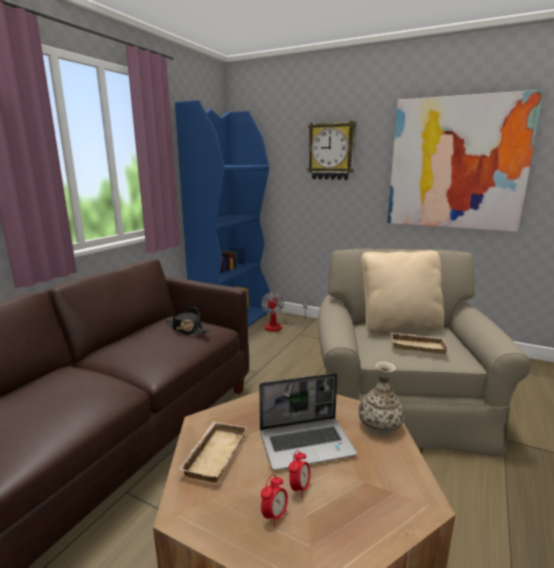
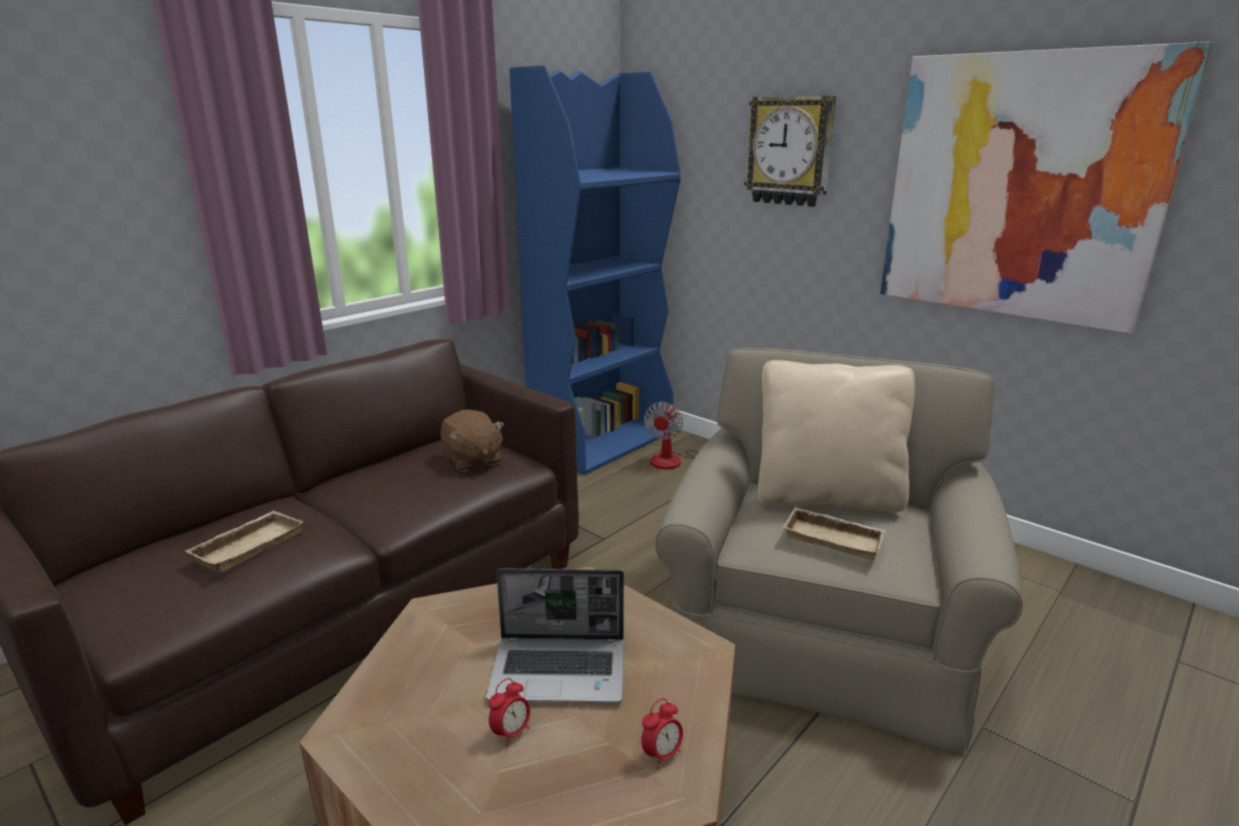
camera: 15 degrees right, 5 degrees up
(187, 329) = (472, 460): black hat -> brown plush toy
(214, 454) = (422, 660): beige tray -> beige tray (248, 545)
(274, 515) = (456, 762): alarm clock -> alarm clock (662, 754)
(380, 426) = (690, 664): vase -> none

